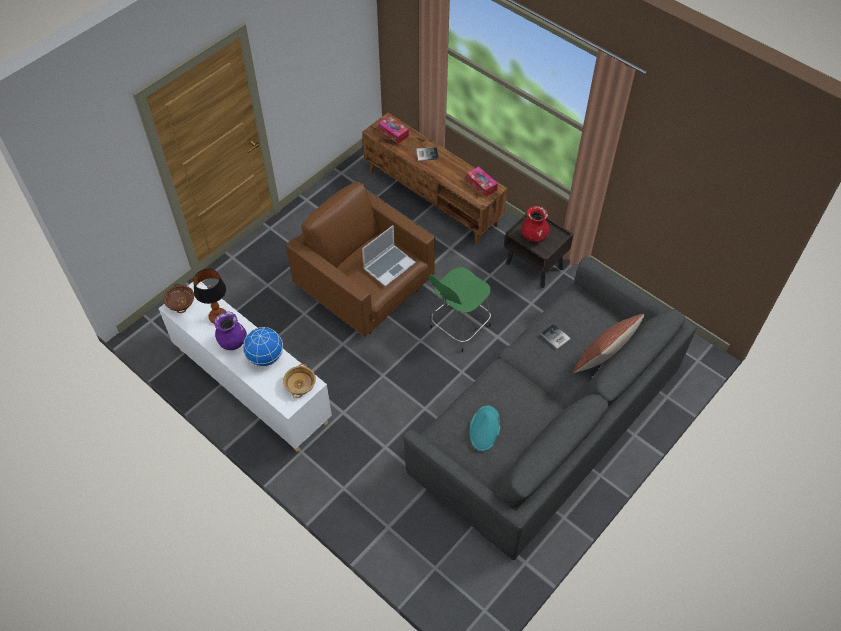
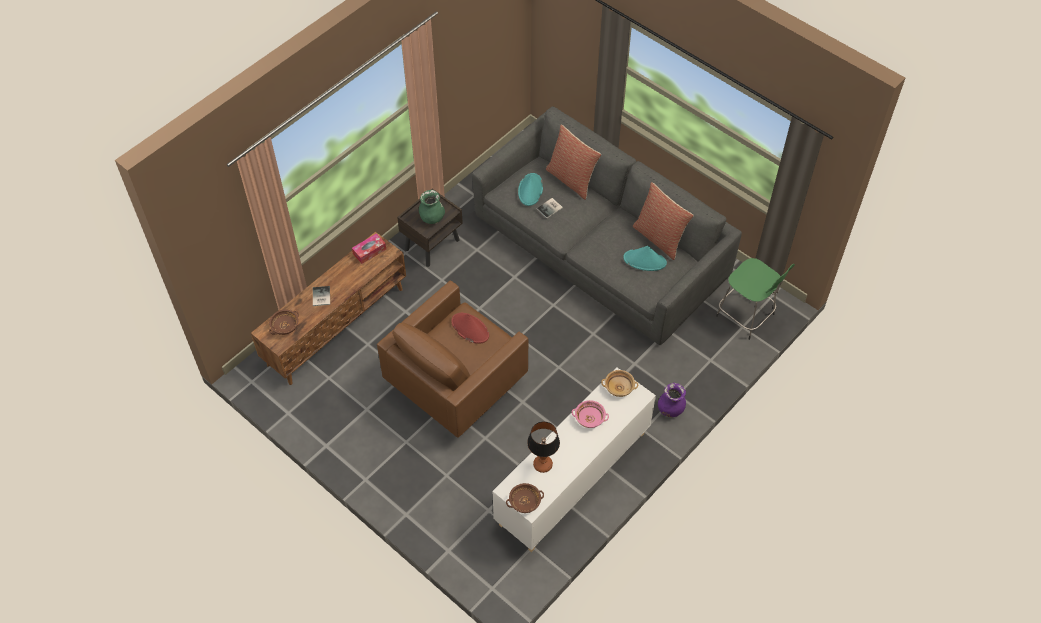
camera: 90 degrees left, 0 degrees up
(232, 342) = (572, 449): purple vase -> purple vase (670, 409)
(265, 357) = (590, 418): globe -> pink bowl
(389, 265) = (470, 328): laptop -> red hat
(393, 133) = (285, 326): tissue box -> brown bowl
(458, 328) = (504, 306): green stool -> green stool (746, 316)
(521, 448) = (659, 238): none -> pillow
(534, 236) = (432, 218): red vase -> green vase
(580, 319) = (530, 190): none -> turquoise hat

